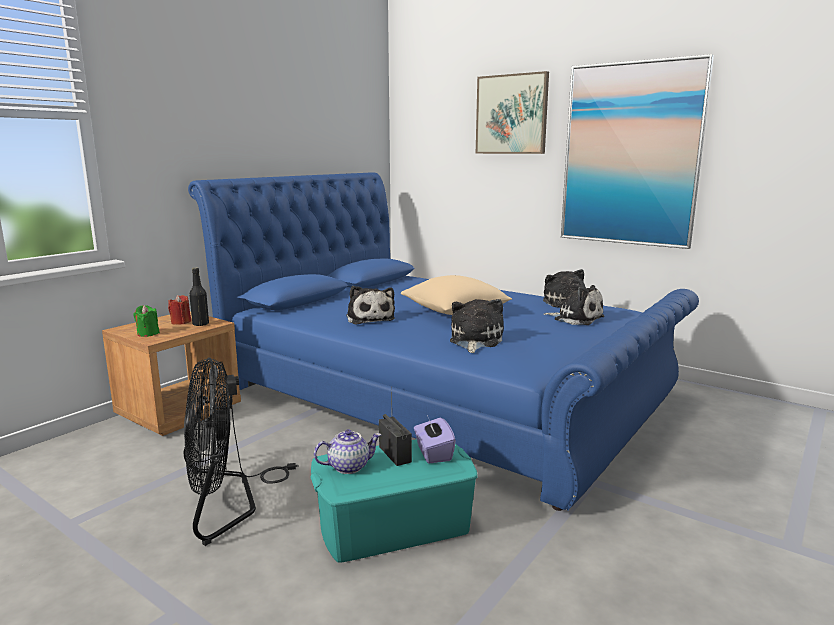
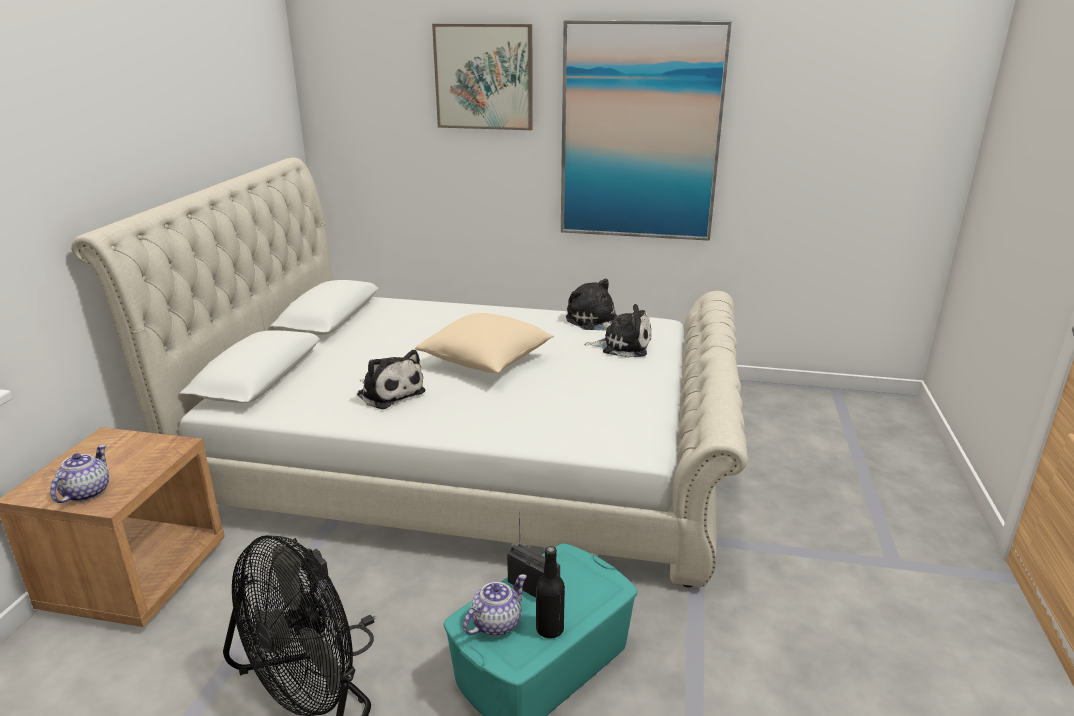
camera: 25 degrees left, 10 degrees up
(148, 333) = (86, 492): green candle -> teapot
(181, 322) = (117, 455): red candle -> none
(200, 324) = (154, 453): black bottle -> black bottle (549, 629)
(433, 453) = (573, 573): purple tissue box -> none
(440, 391) = (469, 452): blue bed -> beige bed
(474, 340) = (549, 409): plush toy -> none

